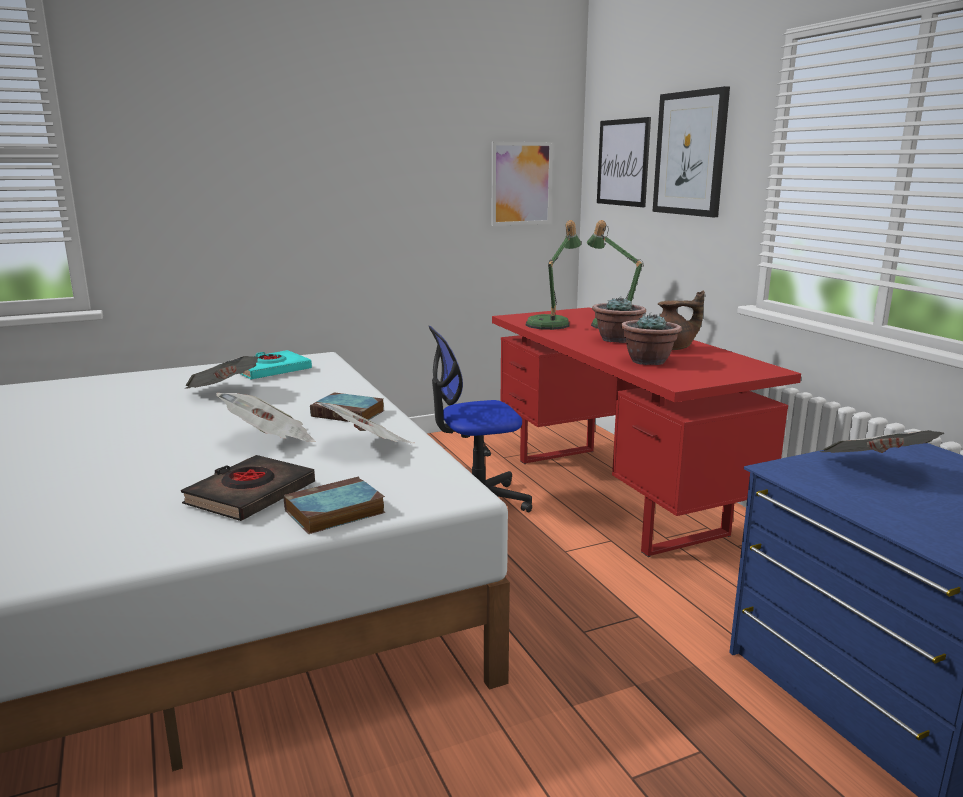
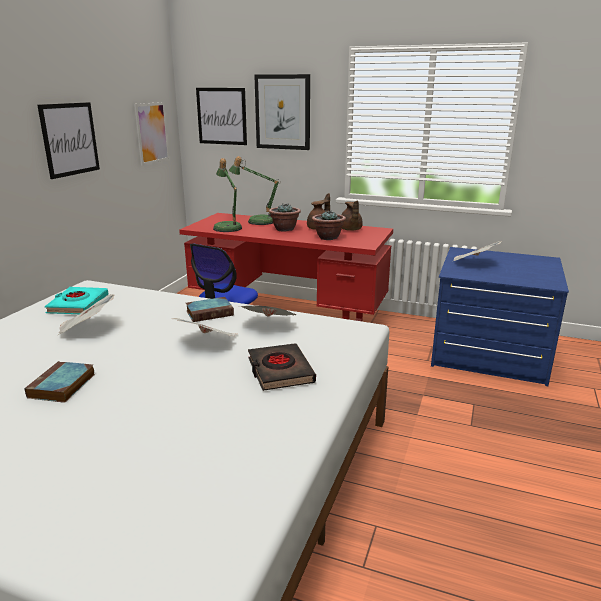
camera: 45 degrees left, 5 degrees up
(333, 512) = (339, 359): book -> book (62, 386)
(369, 179) = (70, 139): none -> picture
(715, 359) = (350, 229): none -> brown teapot

